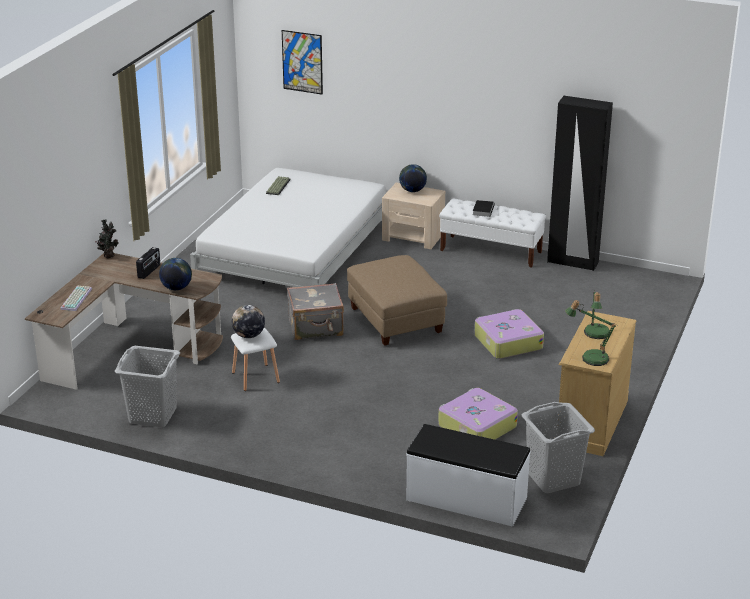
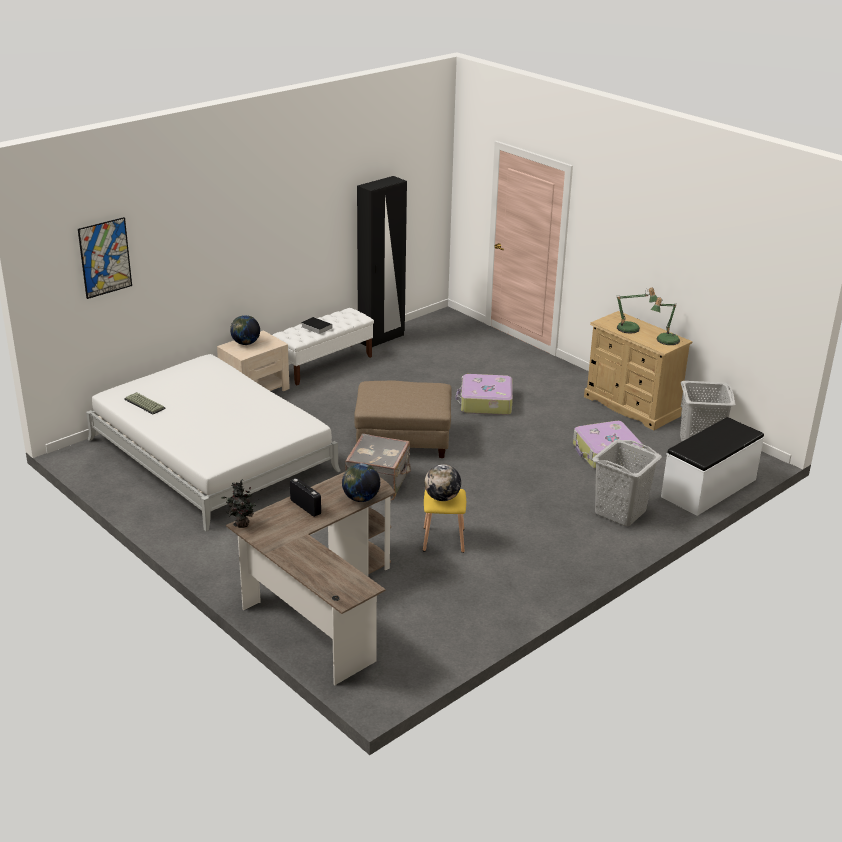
camera: 65 degrees left, 0 degrees up
(75, 298) = (325, 567): keyboard -> none
(152, 415) = (468, 619): grey laundry basket -> grey laundry basket (619, 512)
(255, 378) = (444, 540): white stool -> yellow stool

